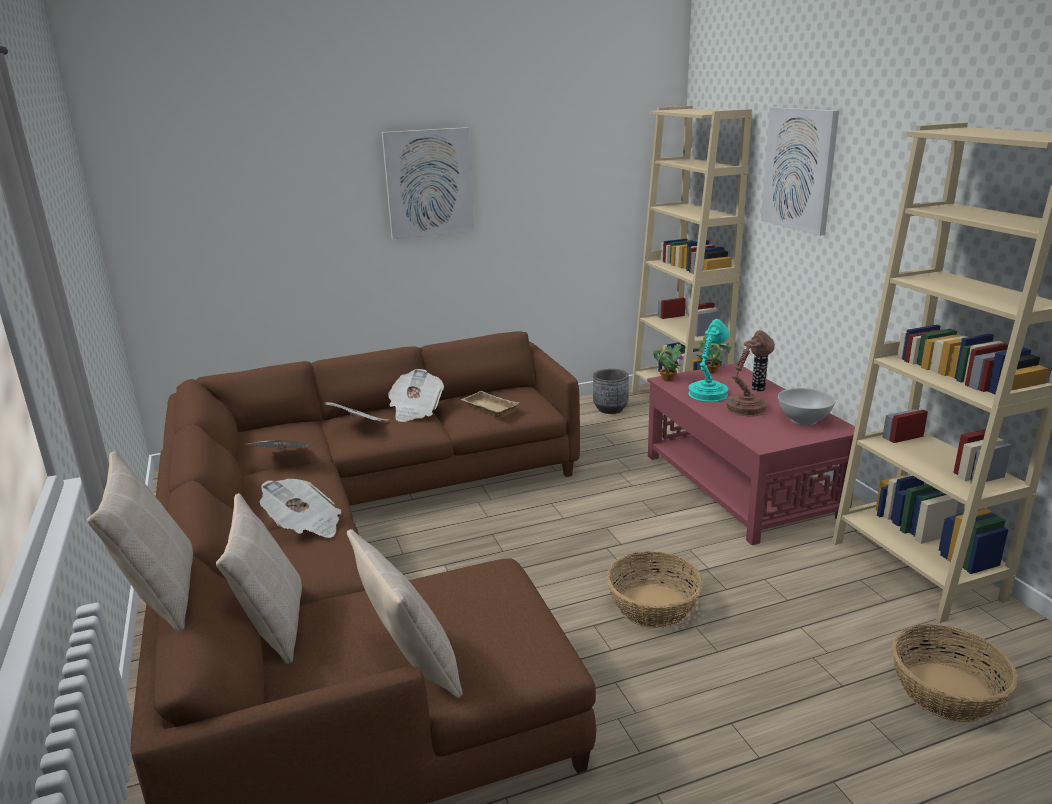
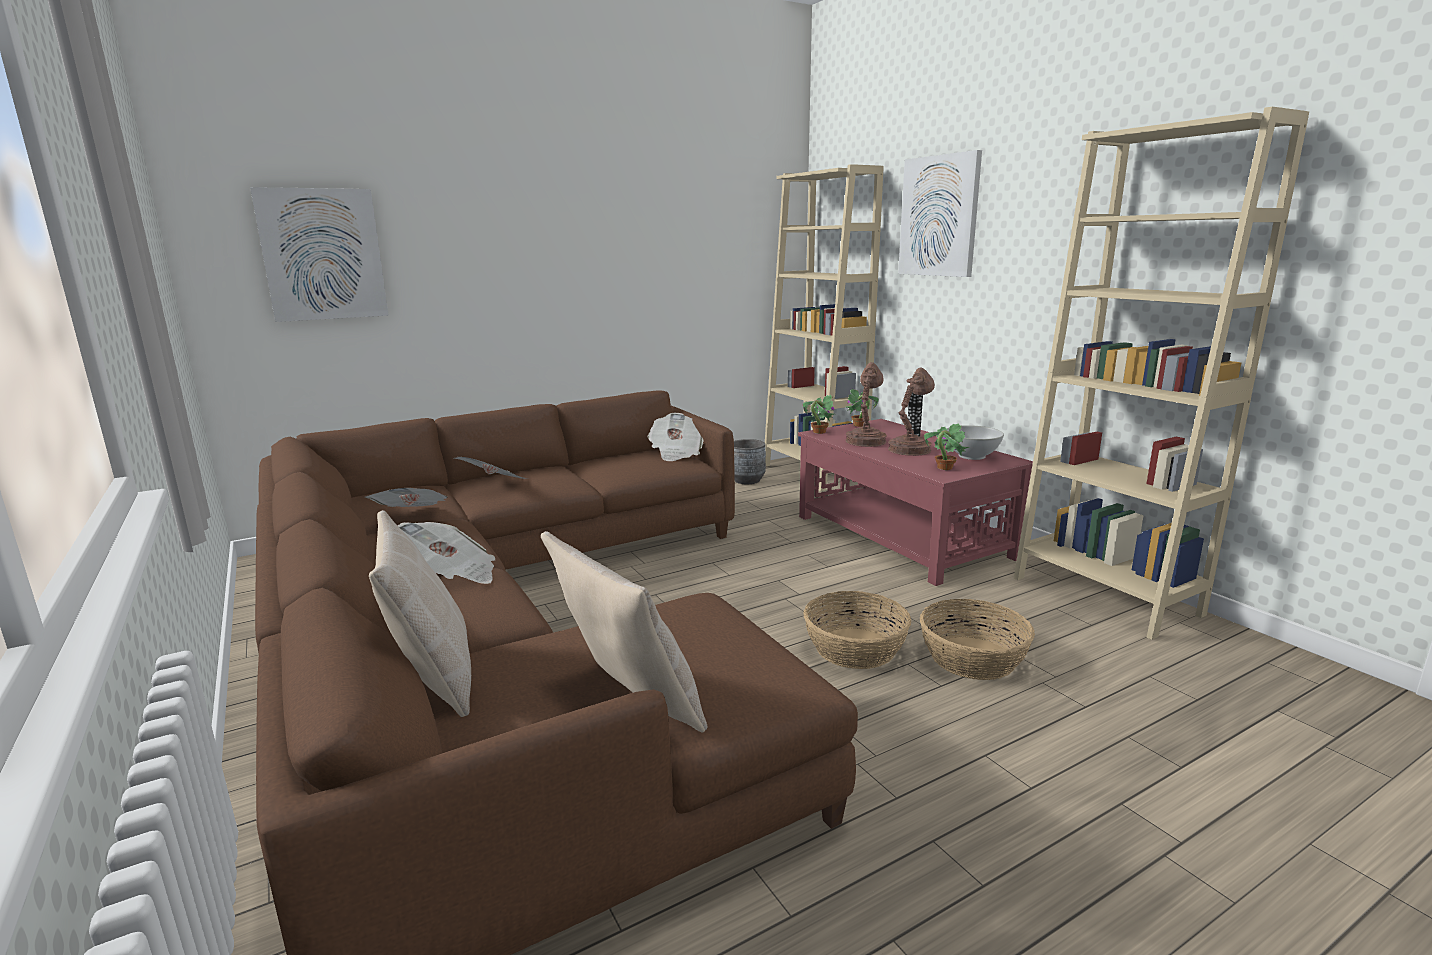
camera: 10 degrees left, 5 degrees down
(161, 594) = (285, 629): beige pillow -> none
(415, 410) = (555, 469): newspaper -> newspaper (676, 453)
(428, 183) = (556, 237): picture -> picture (322, 254)
(488, 408) = (636, 464): beige tray -> none
(708, 393) = (866, 440): turquoise table lamp -> brown table lamp
(769, 434) = (944, 467): none -> potted plant
(947, 692) = (1192, 702): basket -> basket (973, 658)

